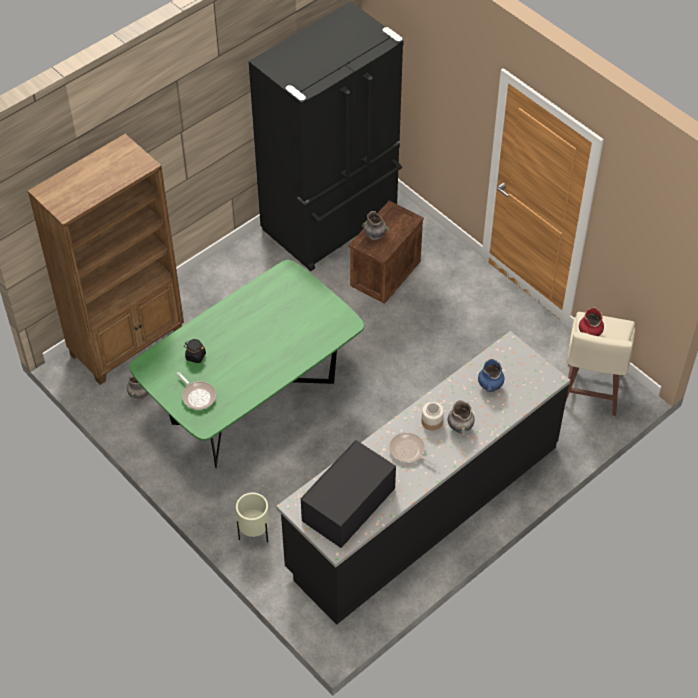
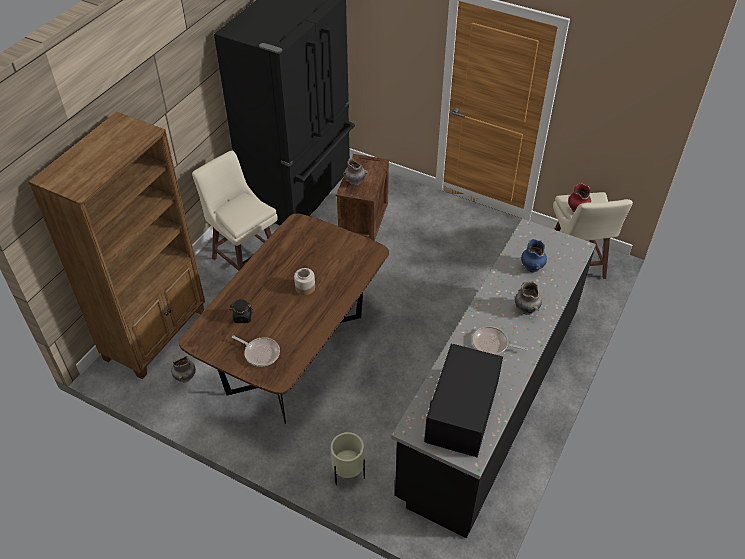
camera: 20 degrees left, 5 degrees down
(243, 283) = (245, 257): none -> beige stool
(253, 403) = (296, 354): green dining table -> brown dining table
(432, 422) = (498, 312): jar -> jar (305, 288)

